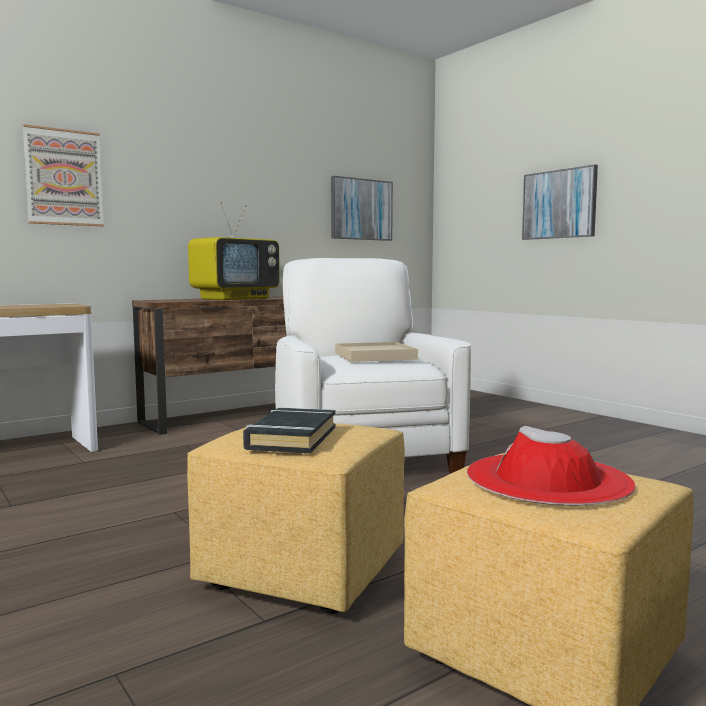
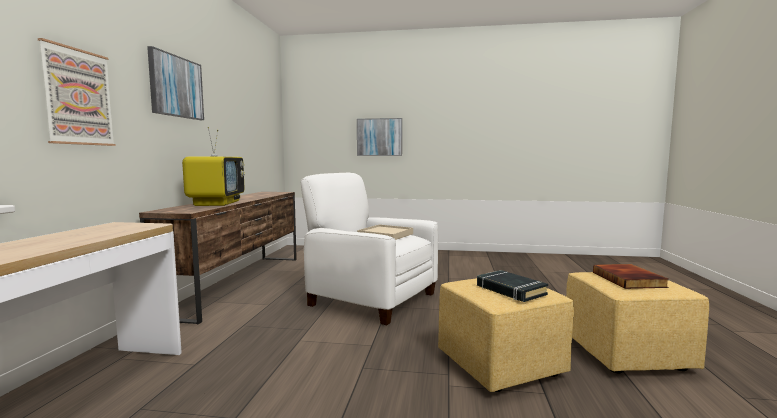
camera: 45 degrees left, 0 degrees up
(361, 209) = (256, 132): picture -> picture (176, 87)
(548, 479) = (629, 279): red hat -> book

